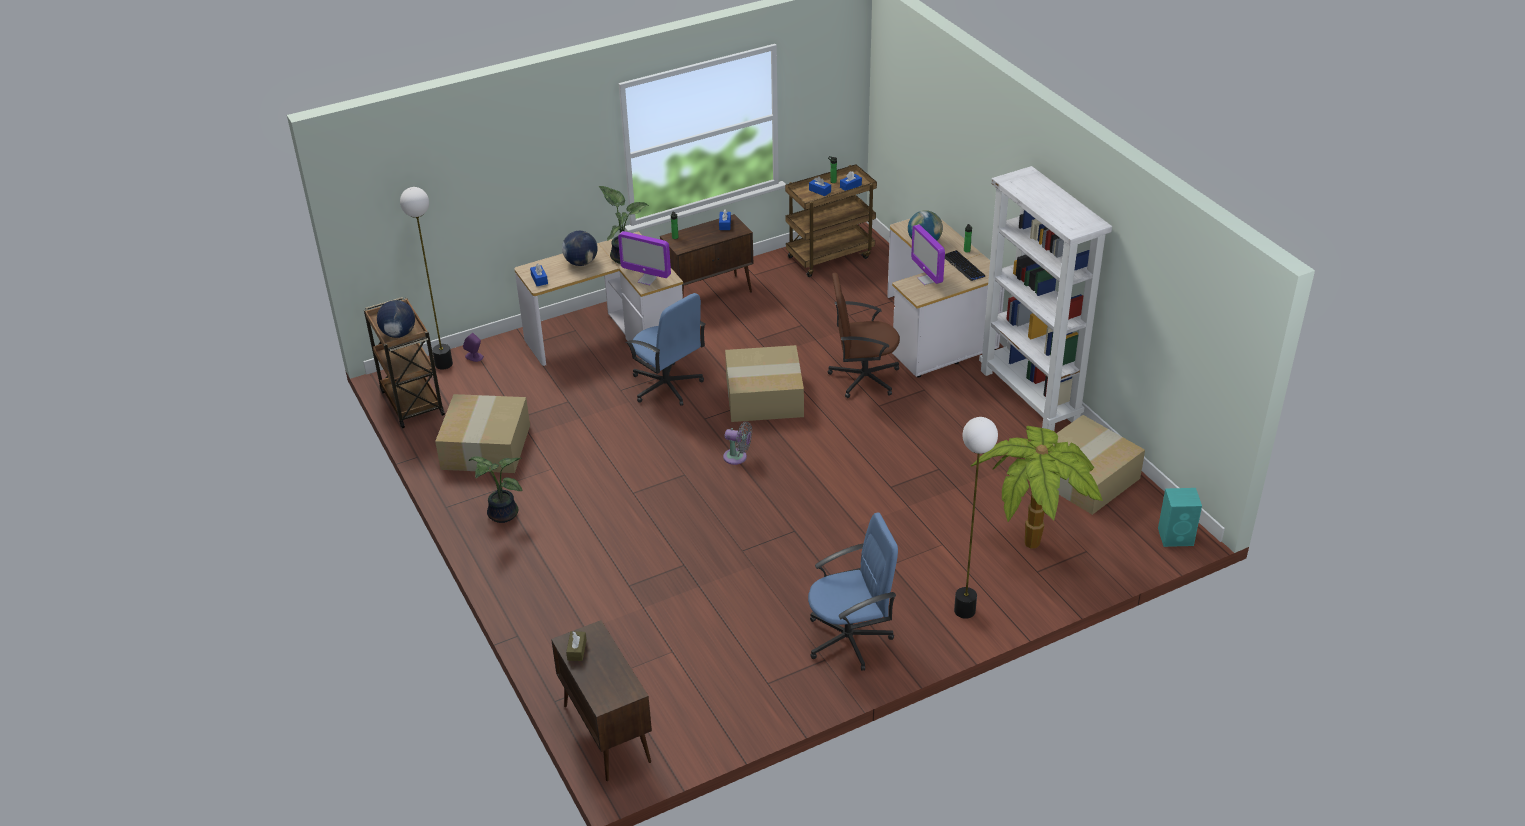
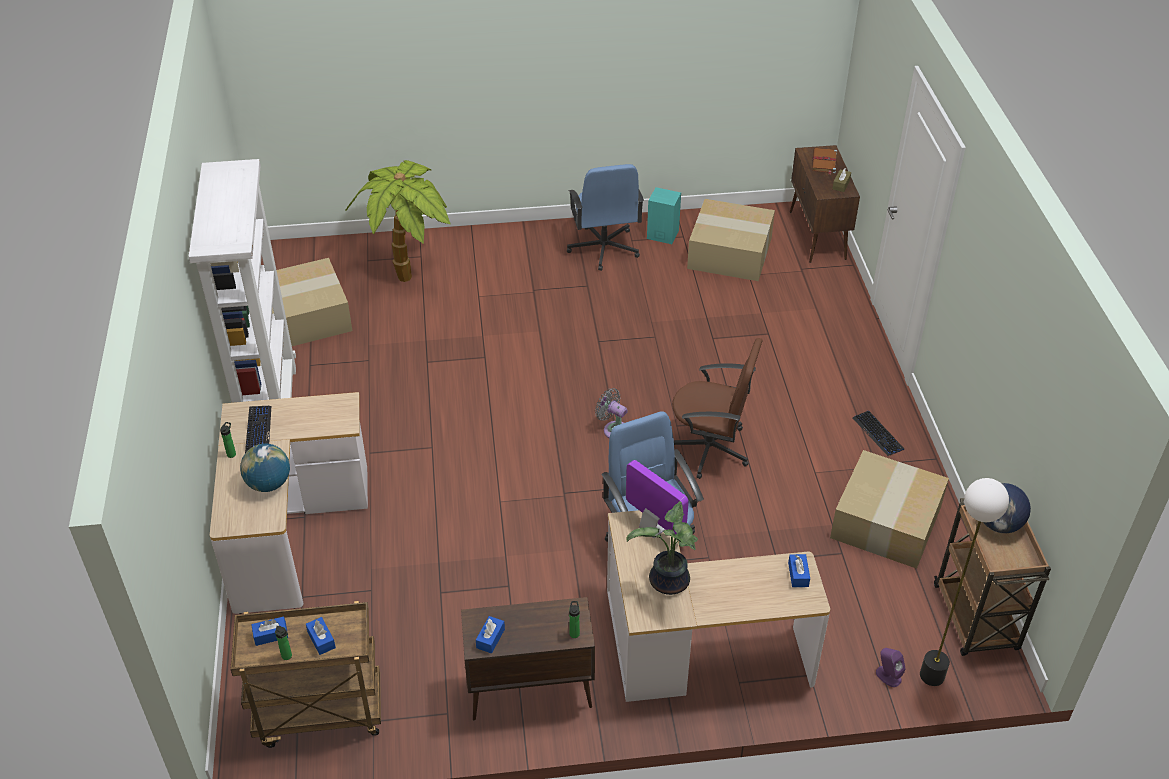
camera: 160 degrees left, 5 degrees up
(501, 514) = (878, 434): potted plant -> keyboard
(581, 263) = (732, 590): globe -> none
(605, 680) = (824, 162): none -> brown book
(763, 397) = (548, 495): cardboard box -> cardboard box (731, 252)
(850, 639) = (603, 248): blue office chair -> blue office chair turned 105 degrees counterclockwise
(863, 378) = (423, 488): brown office chair -> brown office chair (710, 449)
(927, 280) = (316, 424): monitor -> none
(964, 611) = (501, 244): floor lamp -> none
(1176, 537) = (286, 252): turquoise speaker -> turquoise speaker (662, 234)

